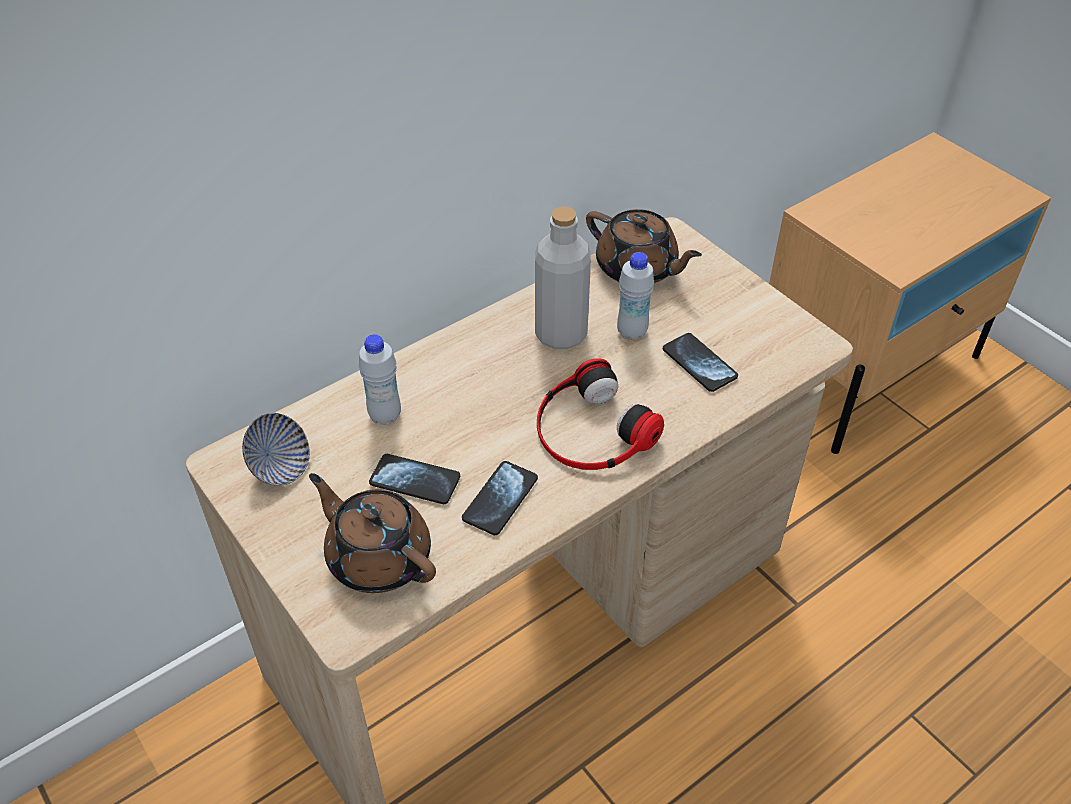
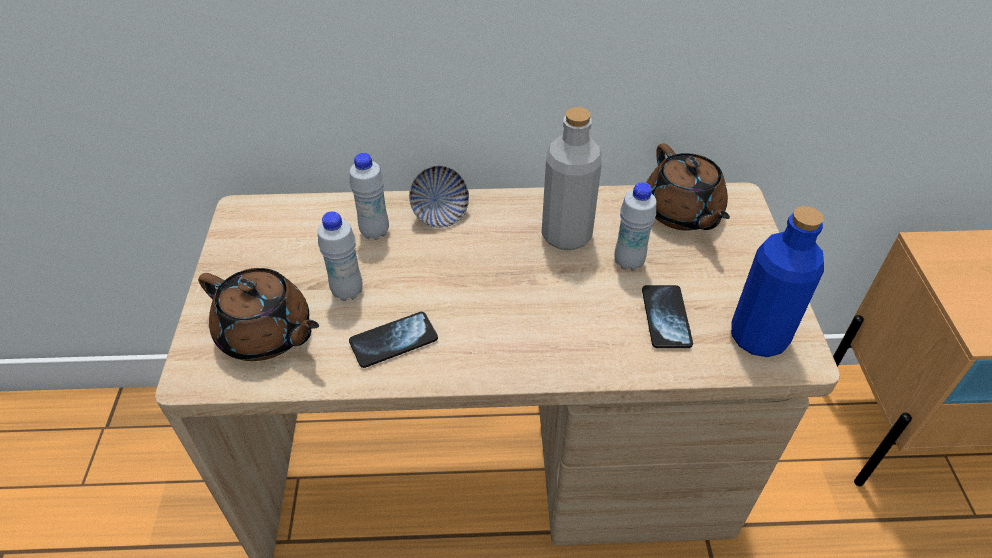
camera: 35 degrees right, 0 degrees up
(280, 467) = (271, 233): bowl -> bowl (440, 214)
(378, 557) = (266, 334): brown teapot -> brown teapot turned 135 degrees clockwise
(415, 480) = (347, 291): phone -> white bottle
(591, 430) = (518, 325): headphones -> none
(776, 344) = (758, 337): none -> blue bottle

